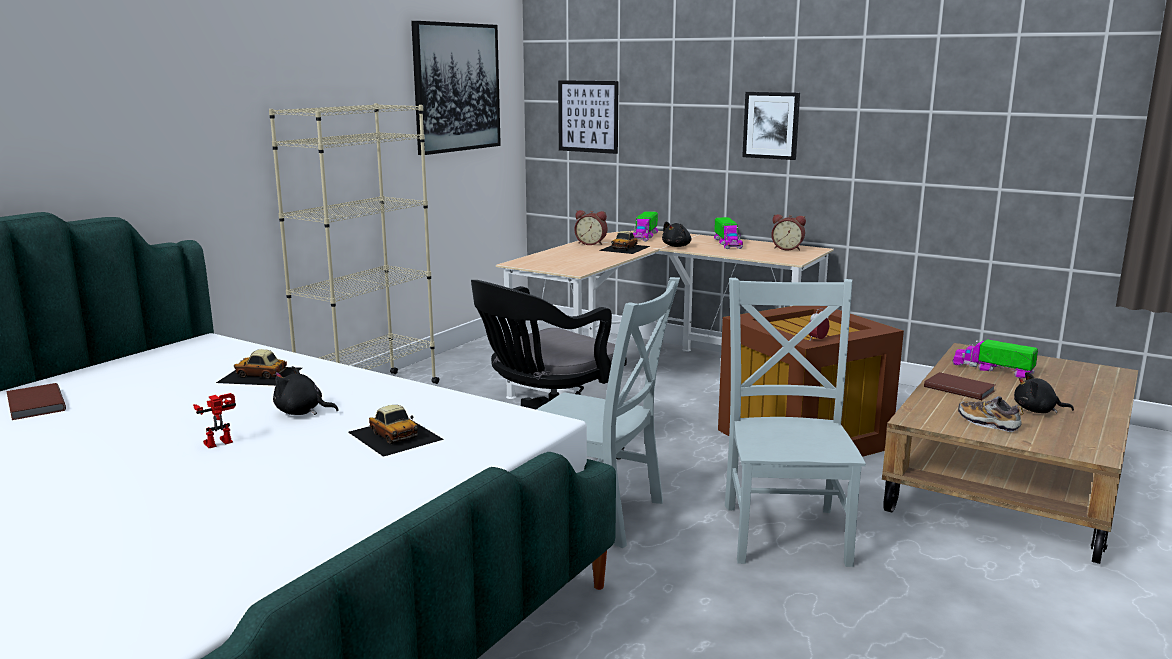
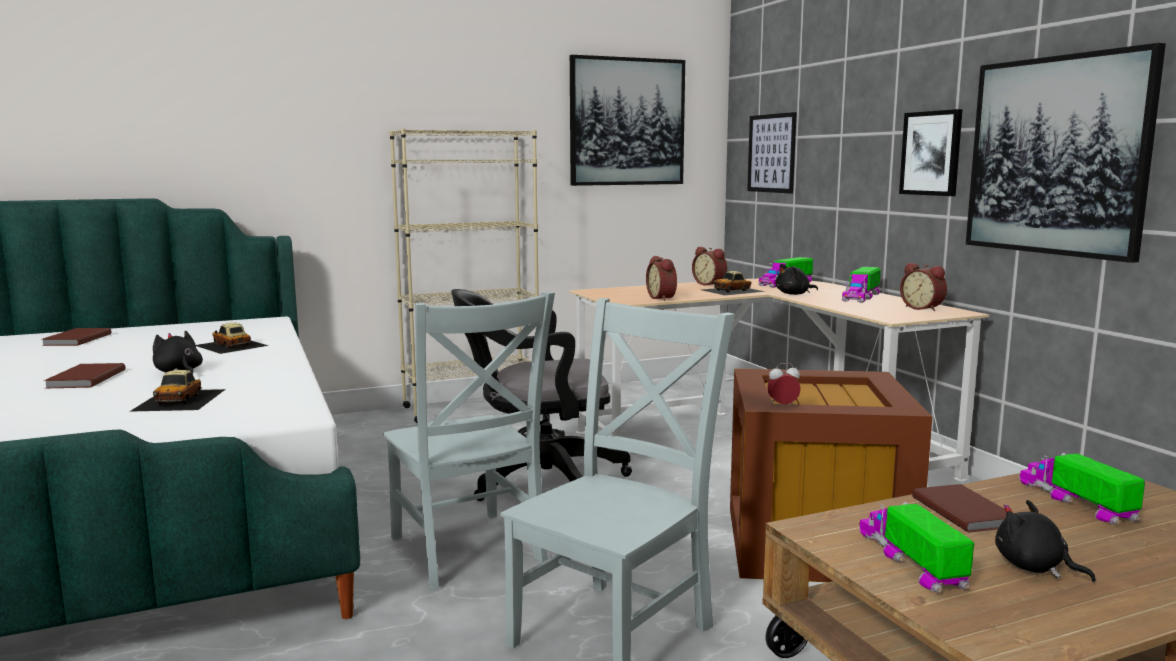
camera: 35 degrees right, 5 degrees down
(219, 441) = (84, 379): toy robot -> brown book
(596, 263) = (663, 298): none -> alarm clock
(884, 132) = (1056, 156): none -> picture
(988, 423) = (911, 561): shoe -> toy truck

